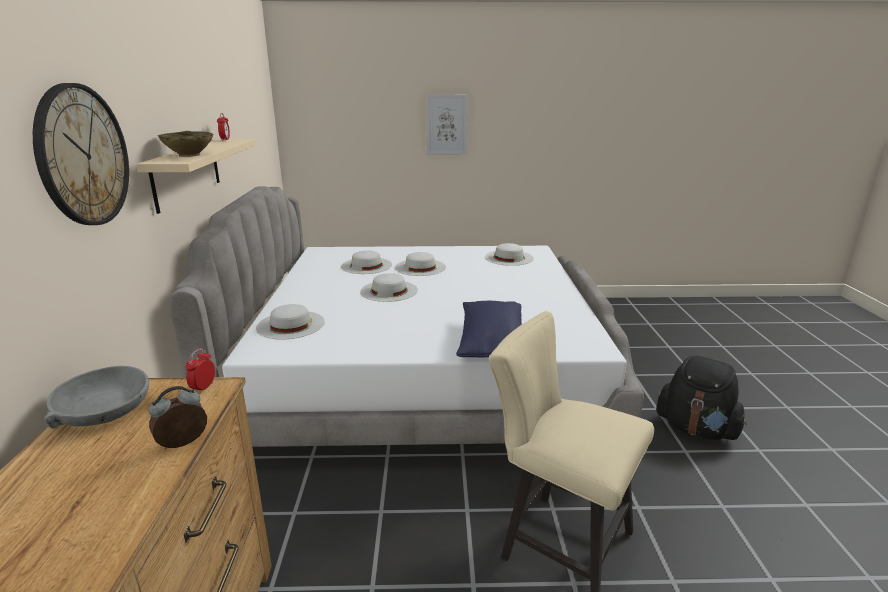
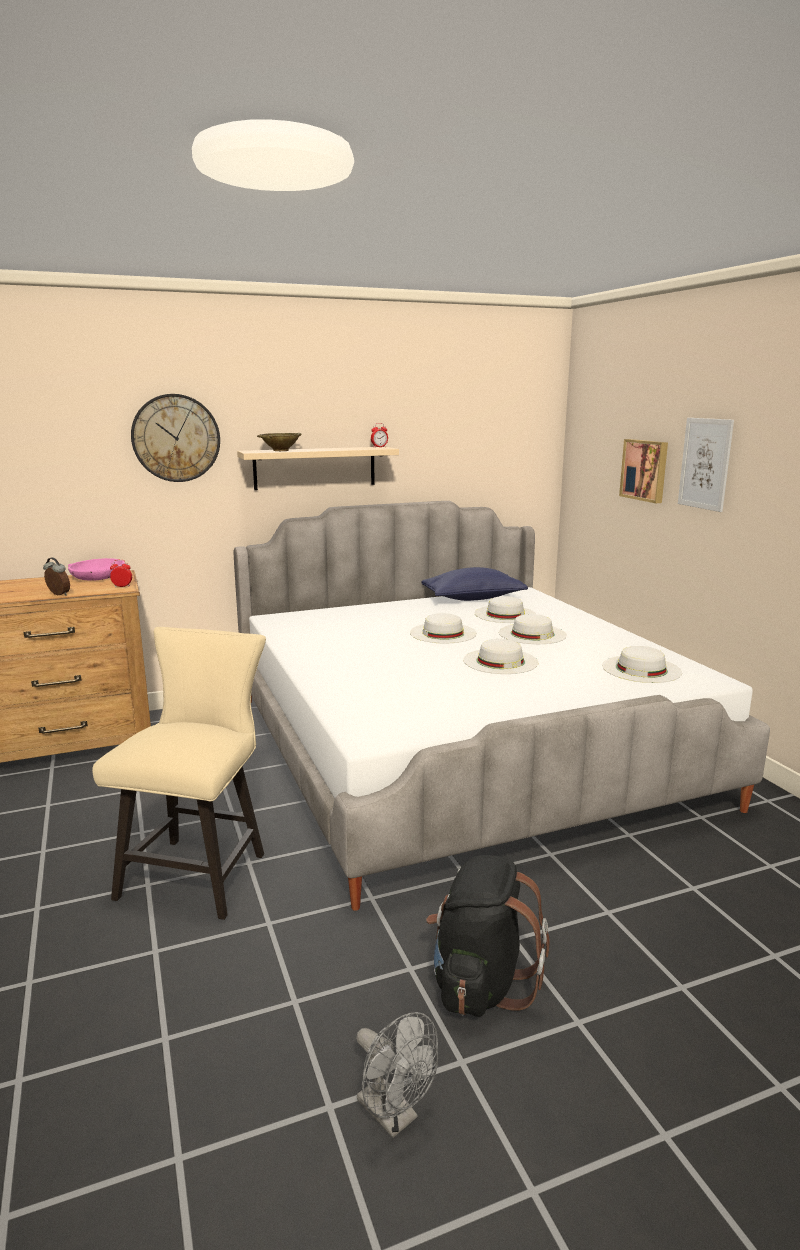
camera: 70 degrees right, 5 degrees down
(104, 409) = (97, 577): grey bowl -> pink bowl
(290, 324) = (330, 617): white hat -> white hat (500, 661)
(387, 135) = (645, 470): none -> picture
(491, 344) = (343, 688): blue pillow -> blue pillow (473, 598)
(804, 481) = (394, 1116): none -> grey fan

